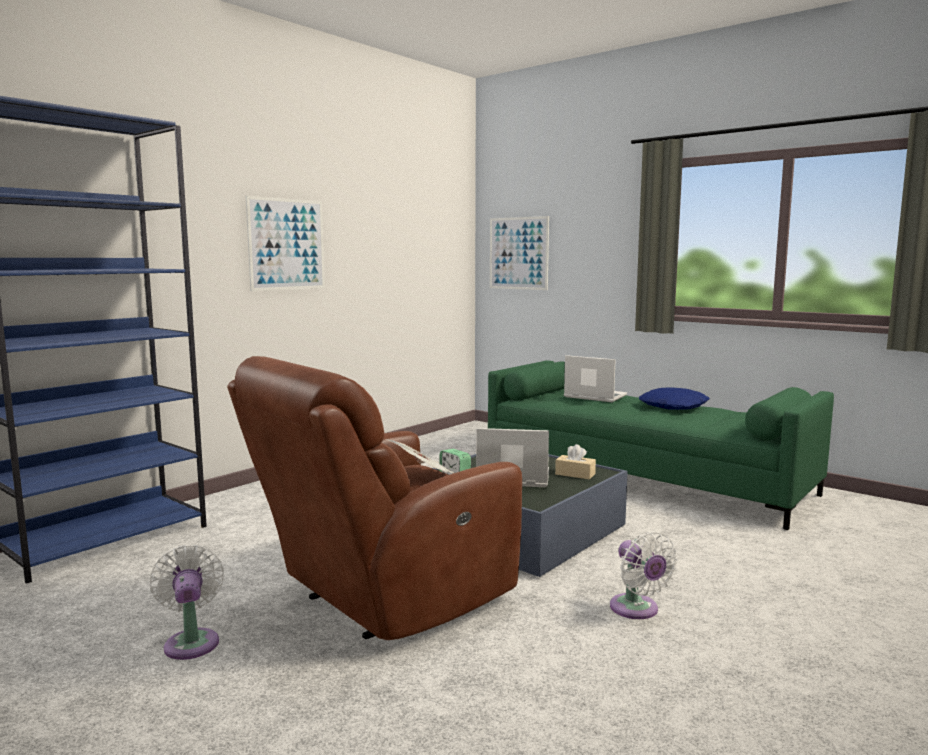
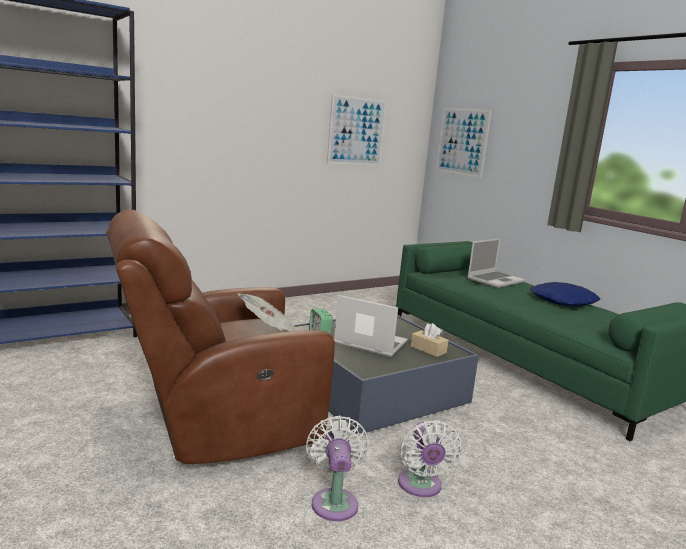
camera: 15 degrees right, 5 degrees up
(191, 641) = (54, 427): white fan -> white fan (334, 501)
(286, 244) = (243, 117): picture -> picture (356, 131)
(594, 396) = (495, 280): laptop -> laptop turned 90 degrees clockwise

